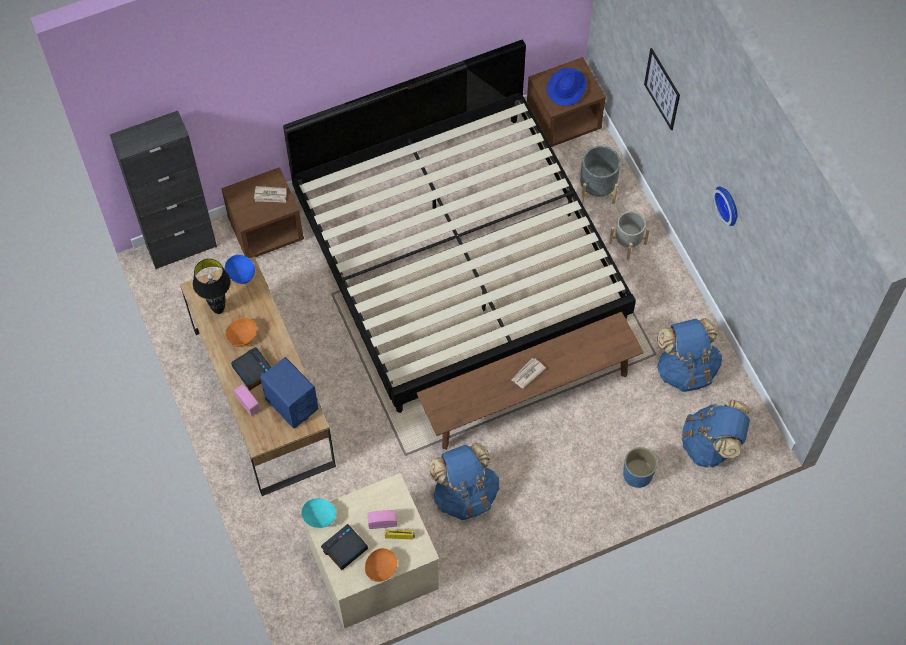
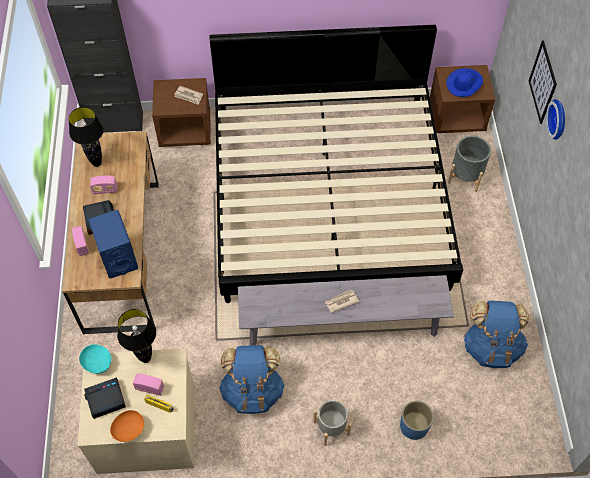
camera: 20 degrees right, 5 degrees down
(241, 274) = (129, 141): blue bowl -> none
(242, 336) = (105, 190): orange bowl -> radio
(365, 496) = (145, 358): none -> black table lamp
(528, 396) = (342, 325): brown bench -> grey bench
(627, 243) = (476, 226): grey planter -> grey planter (331, 428)
(711, 444) = (492, 422): blue backpack -> none
(729, 204) = (573, 196): wall clock -> wall clock (559, 119)

